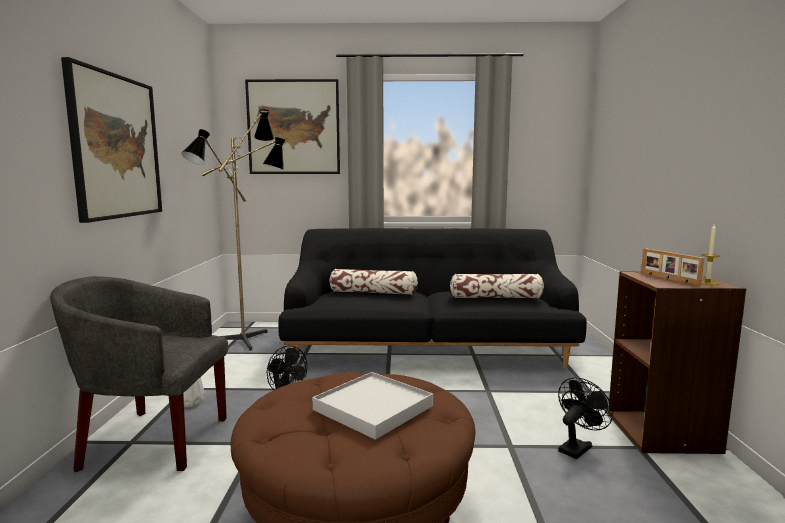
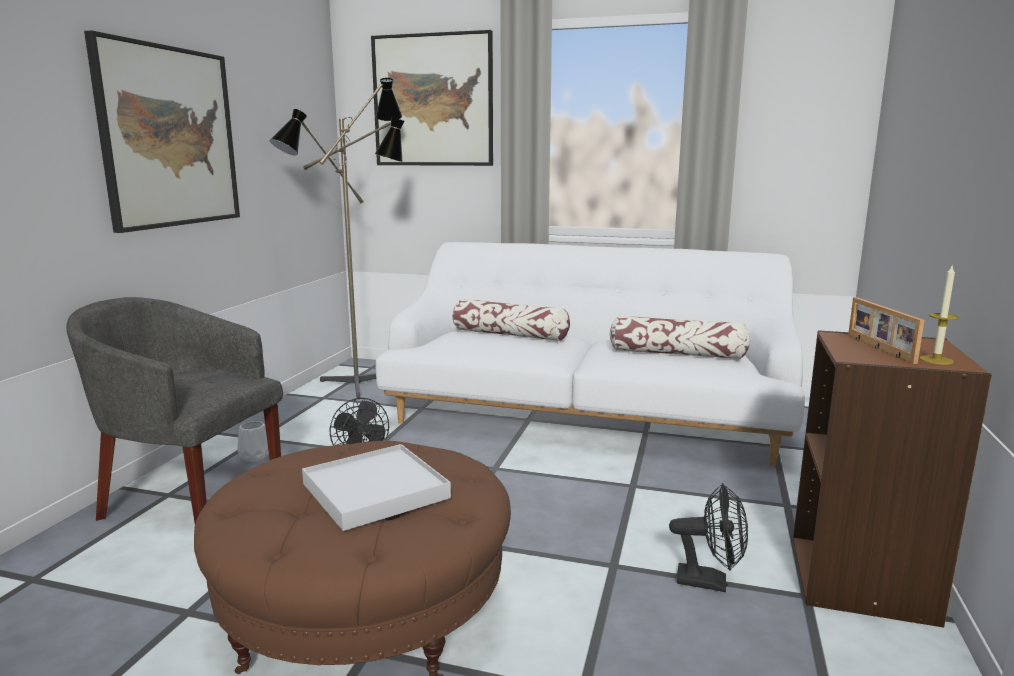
camera: 15 degrees right, 5 degrees up
(427, 347) = (586, 415): black sofa -> white sofa
(577, 447) = (710, 582): black fan -> black fan turned 45 degrees clockwise

